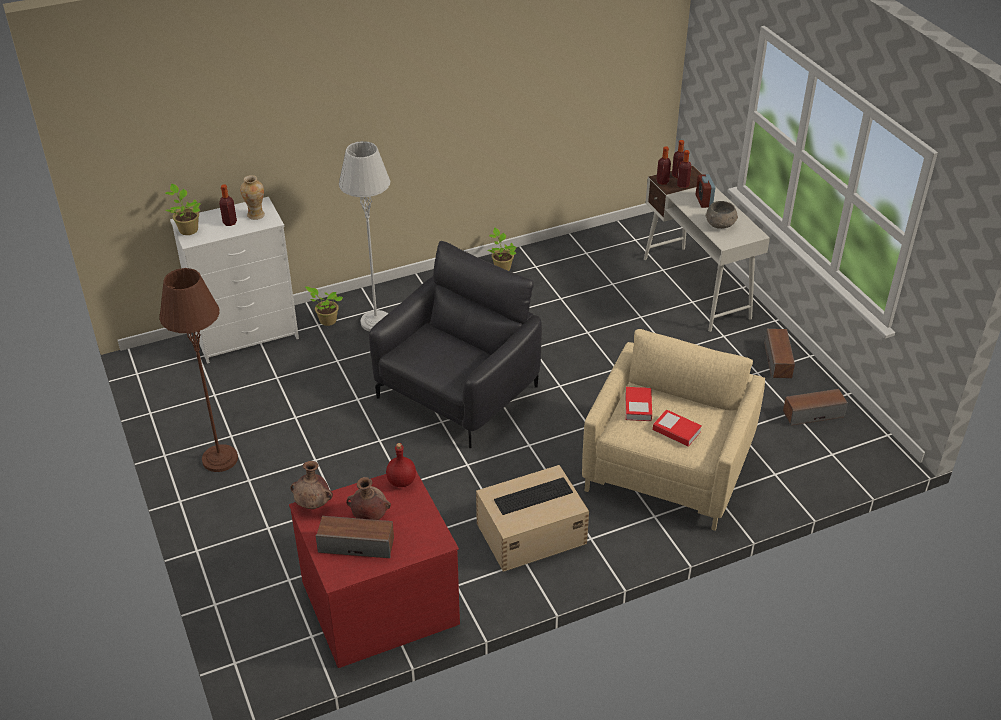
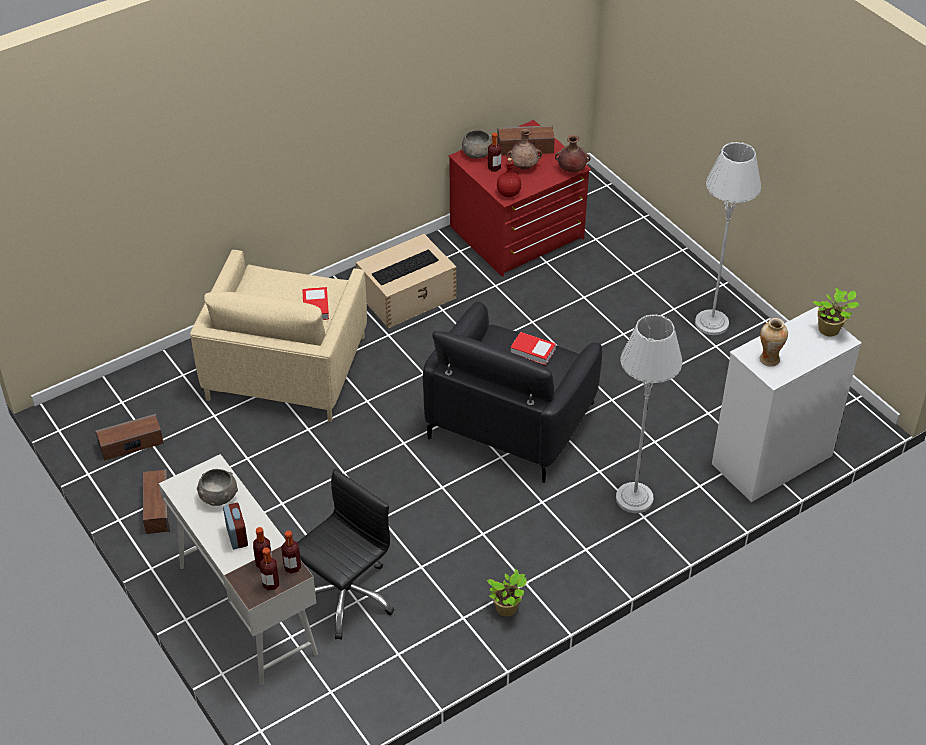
camera: 170 degrees right, 5 degrees up
(220, 459) = (711, 323): brown floor lamp -> grey floor lamp
(230, 222) = (791, 345): bottle -> bottle (494, 168)
(326, 320) = (693, 493): potted plant -> none
(420, 544) = (477, 154): none -> grey bowl
(621, 287) = (345, 596): none -> black office chair
(676, 431) = (279, 288): book -> book (533, 351)

